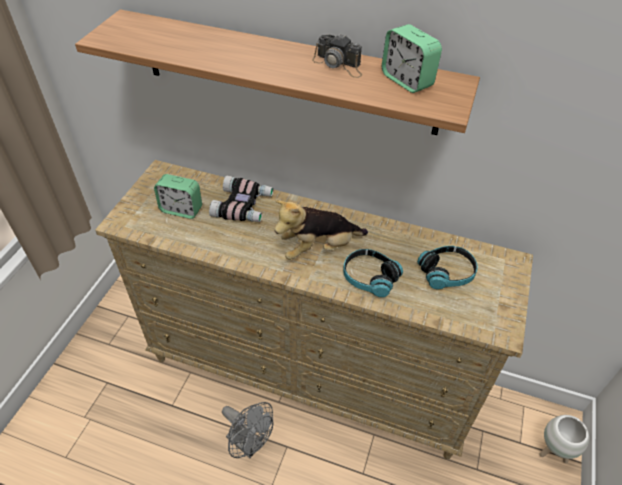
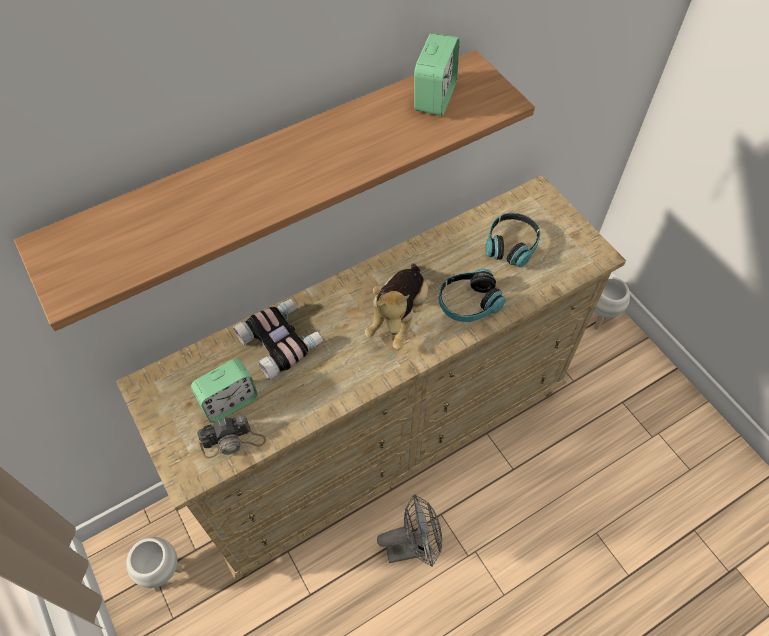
camera: 50 degrees left, 10 degrees up
(132, 320) = (164, 573): none -> white planter
(339, 64) = (358, 125): camera -> camera (233, 441)
(407, 80) = (434, 97): alarm clock -> alarm clock turned 75 degrees counterclockwise

